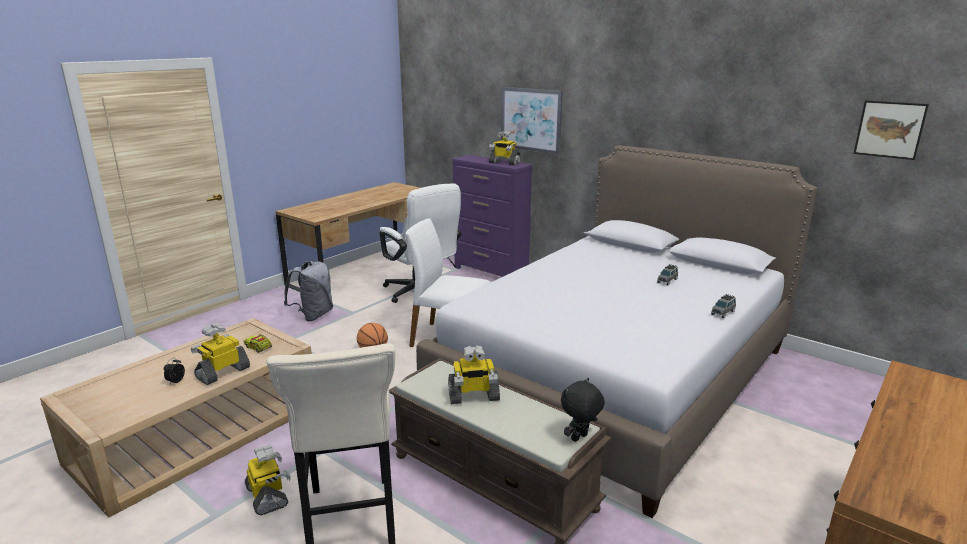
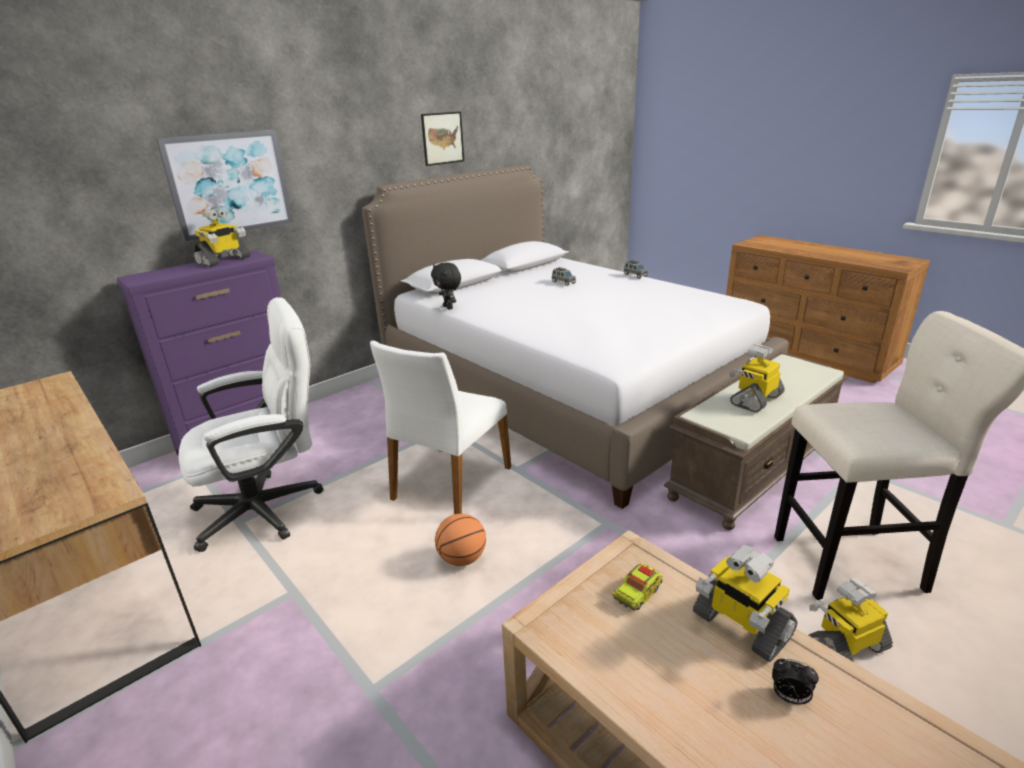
camera: 80 degrees left, 5 degrees up
(313, 315) = (267, 655): grey backpack -> none
(473, 396) = (755, 399): toy robot -> toy robot turned 135 degrees counterclockwise
(580, 438) = (803, 361): black plush toy -> black plush toy (449, 307)
(889, 129) = (560, 121): picture -> picture (442, 138)

